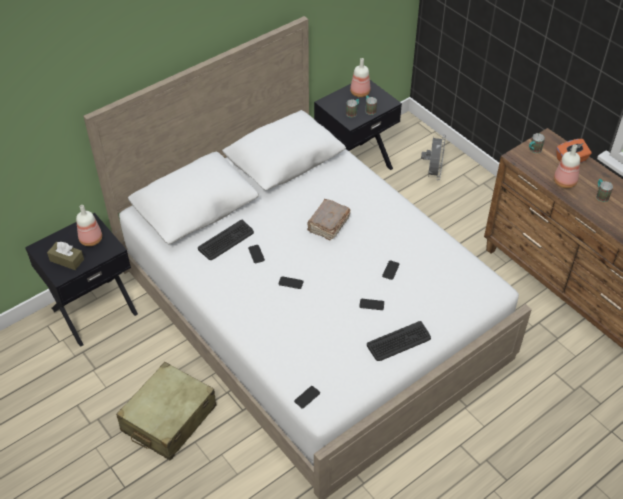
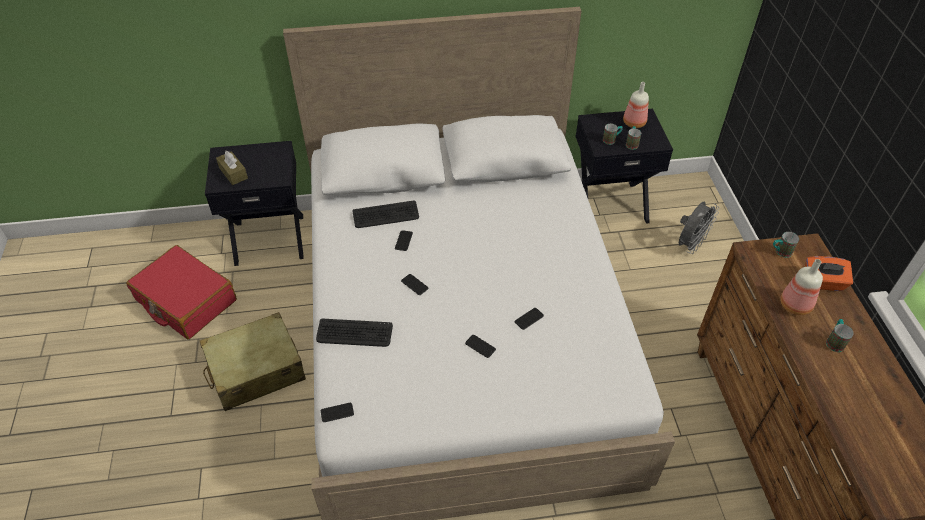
camera: 30 degrees right, 0 degrees up
(60, 394) = (185, 301): none -> red suitcase
(92, 239) = (269, 163): bottle -> none
(328, 225) = (498, 242): brown book -> none
(399, 342) = (479, 402): keyboard -> keyboard (354, 333)

